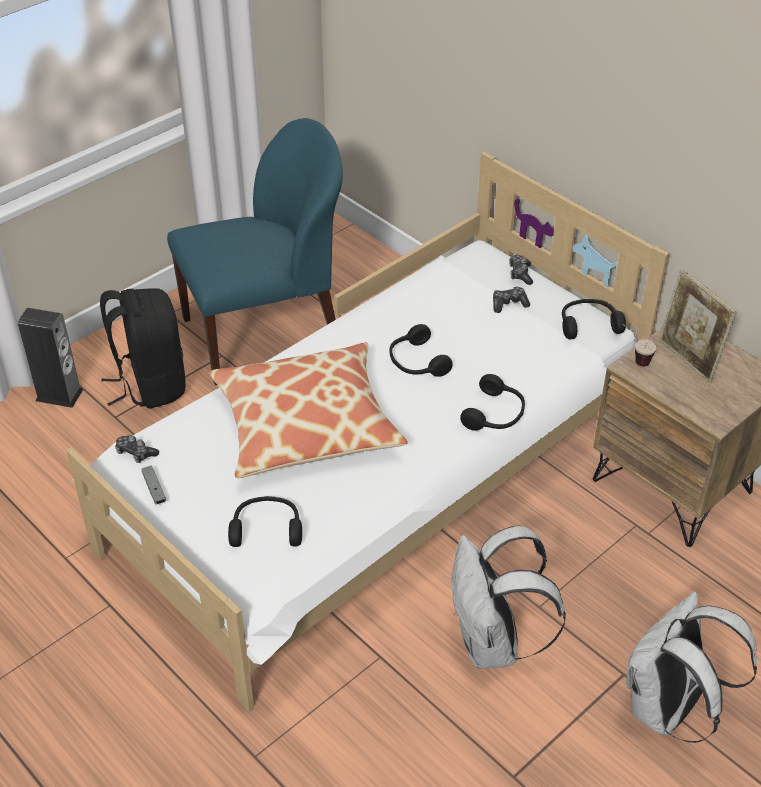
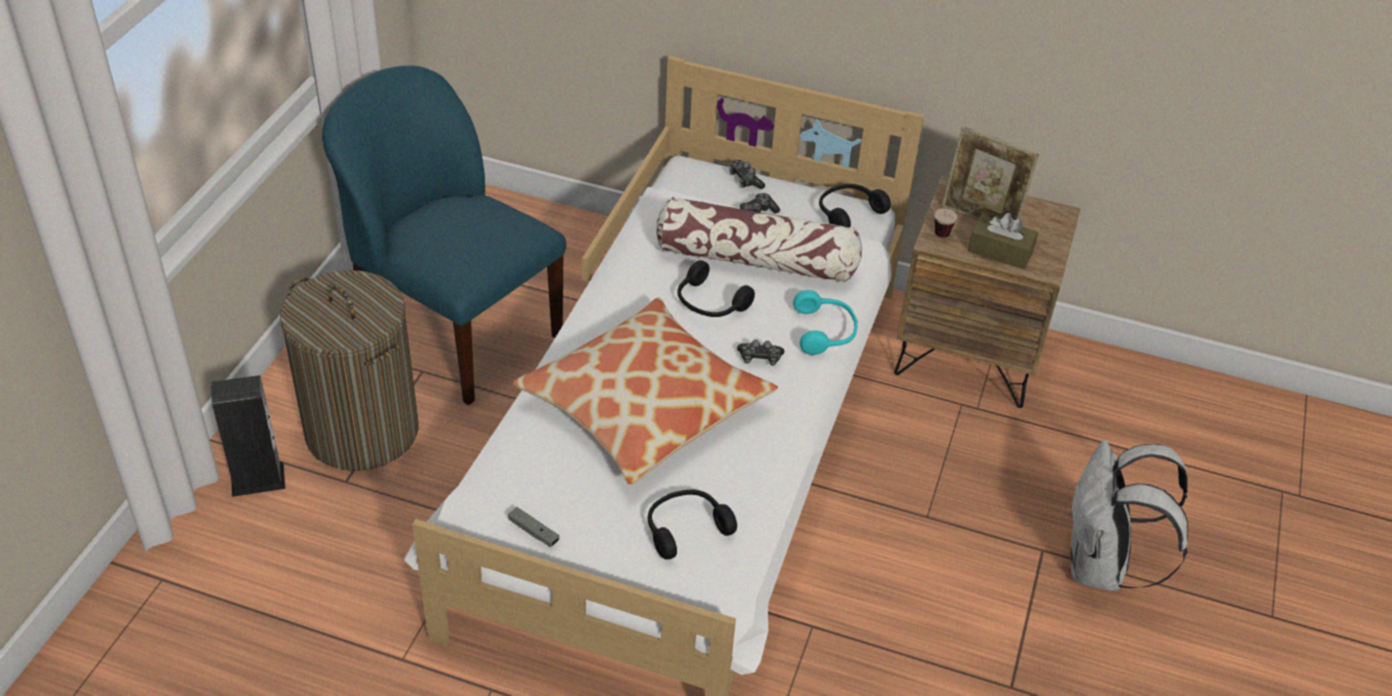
camera: 30 degrees left, 0 degrees up
(135, 453) = (482, 501): game controller -> game controller (760, 358)
(150, 384) = (362, 430): black backpack -> laundry basket
(265, 333) = (455, 331): blue chair -> blue chair turned 90 degrees counterclockwise
(481, 340) = (756, 260): none -> pillow
(493, 644) = (909, 570): white backpack -> none
(495, 414) = (825, 331): black headphones -> turquoise headphones
(684, 393) = (1000, 251): none -> brown tissue box

